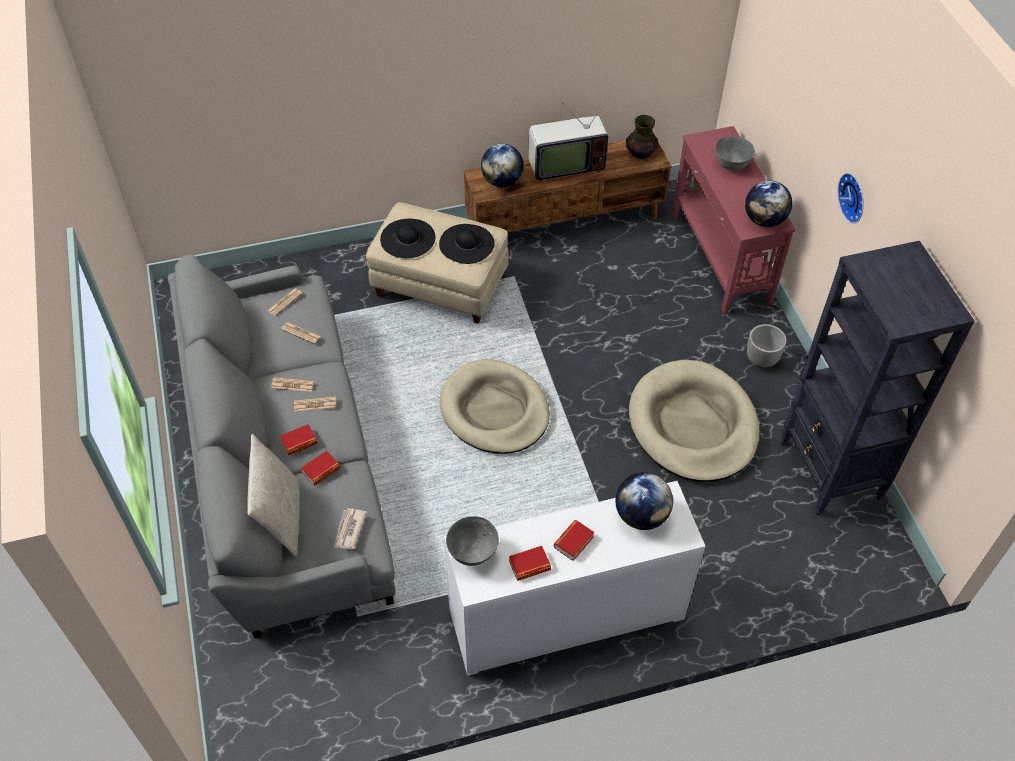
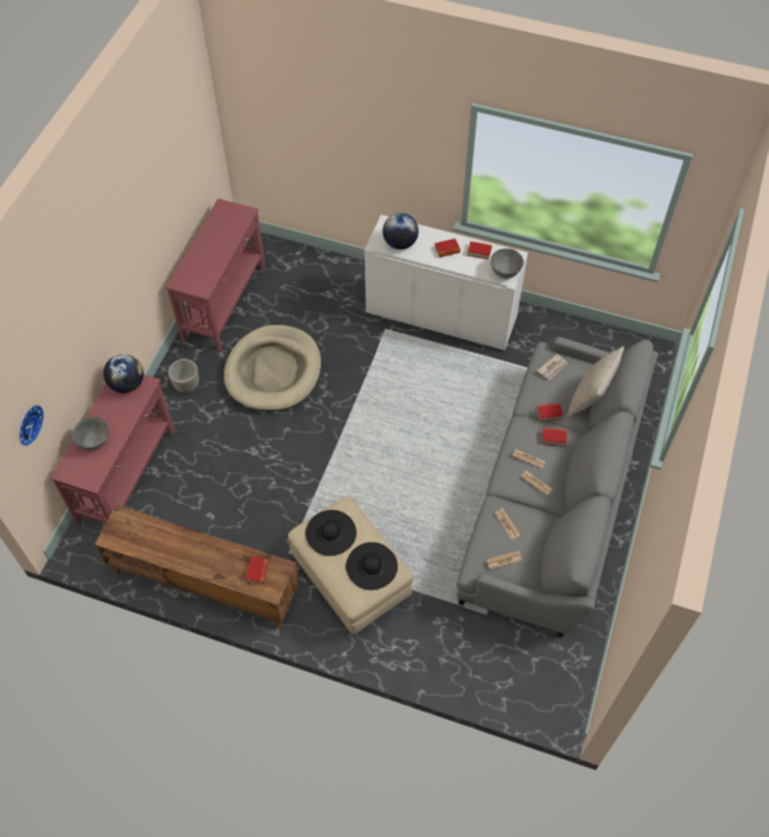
camera: 145 degrees left, 5 degrees up
(494, 410) = (388, 453): beige dog bed -> none
(502, 181) = (257, 572): globe -> book
(564, 165) = (194, 557): television -> none
(640, 153) = (125, 531): vase -> none
(830, 471) = (225, 302): black bookcase -> red console table
(854, 197) = (118, 270): wall clock -> wall clock (28, 424)

